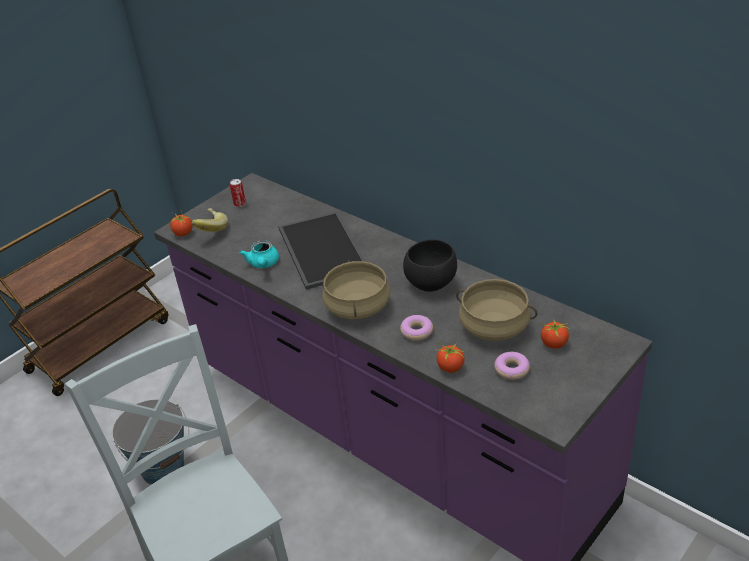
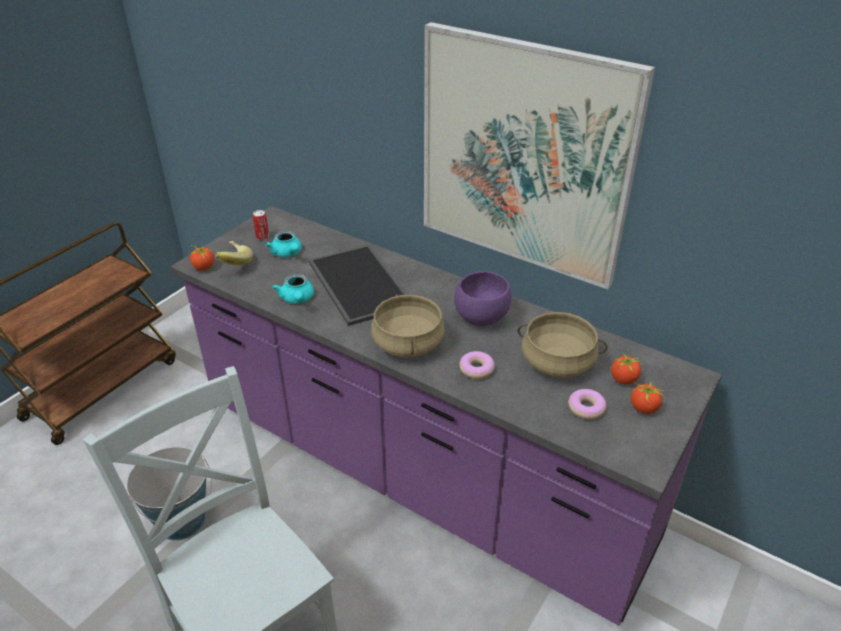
camera: 10 degrees left, 0 degrees up
(260, 220) = (287, 254): none -> turquoise teapot
(429, 283) = (479, 318): black bowl -> purple bowl
(450, 367) = (520, 407): tomato -> tomato (643, 408)
(464, 132) = (524, 156): none -> picture

